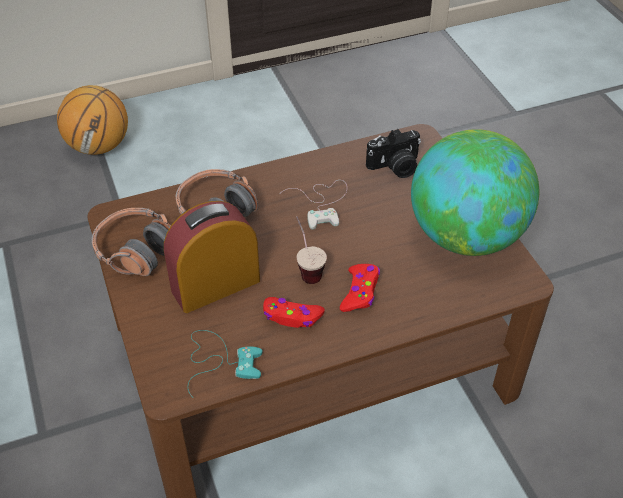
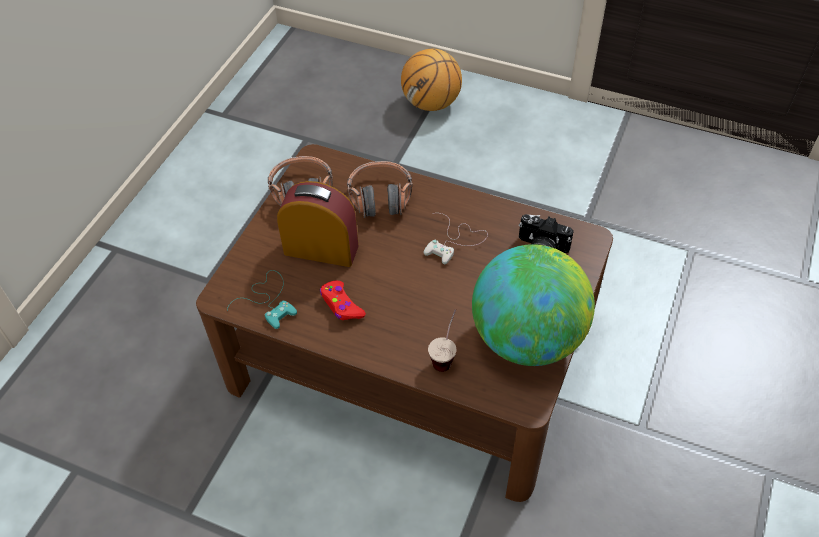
camera: 45 degrees right, 5 degrees up
(307, 268) = (389, 279): cup -> cup (445, 355)
(360, 292) = (403, 322): red game controller -> none

